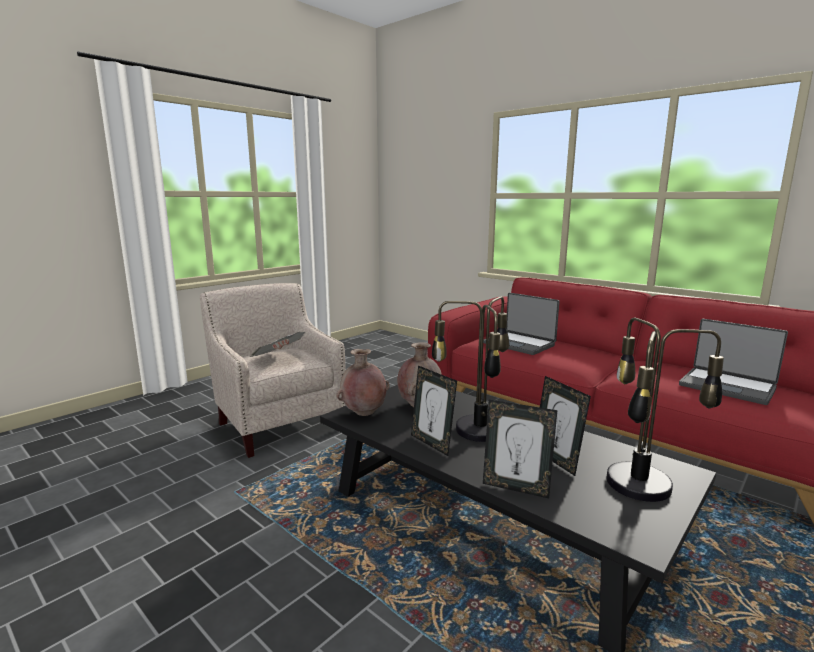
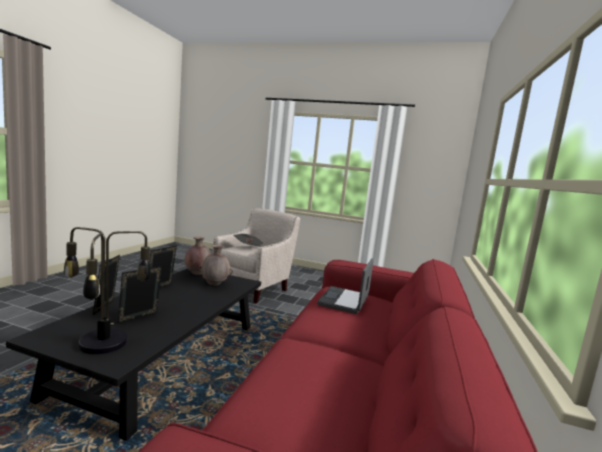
camera: 65 degrees right, 5 degrees down
(479, 430) = (181, 298): table lamp -> none
(727, 386) = (300, 401): laptop -> none

